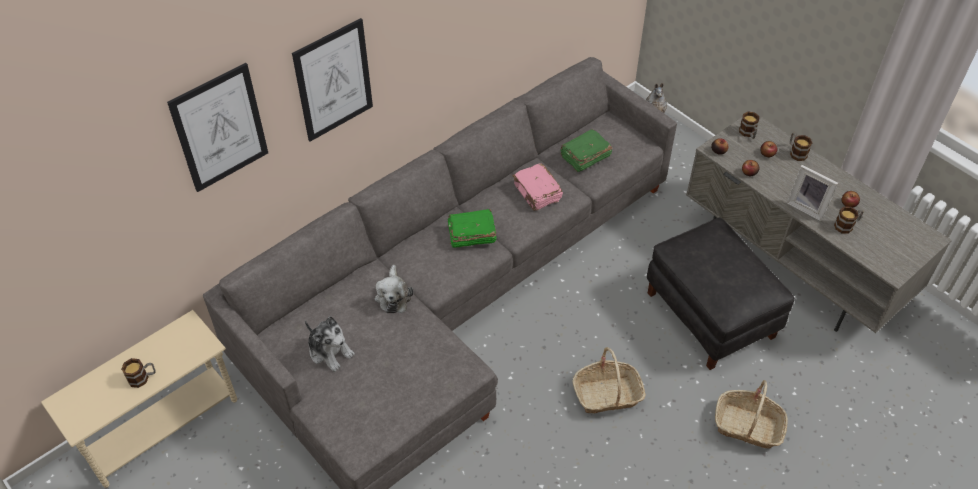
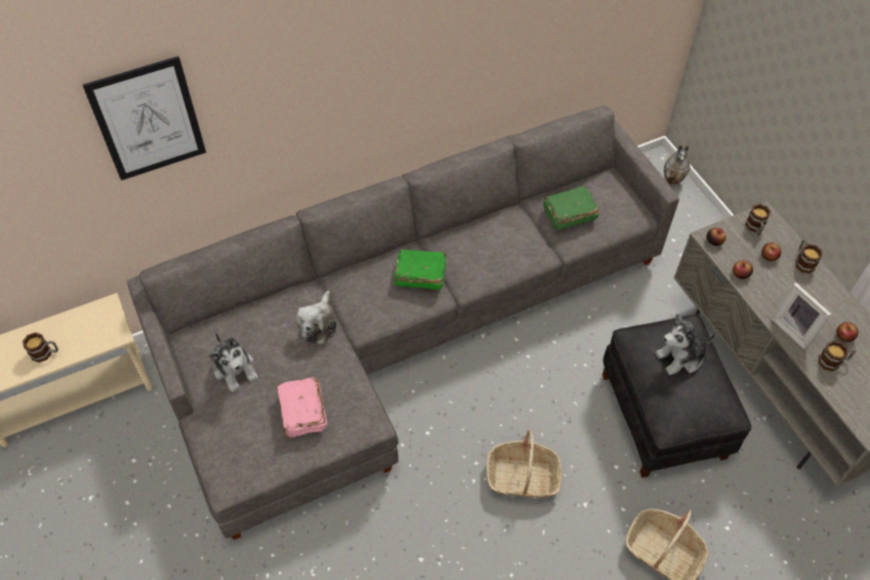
camera: 15 degrees right, 5 degrees up
(333, 80) = (287, 88): picture -> none
(537, 193) = (504, 244): pink book -> pink book (302, 413)
(719, 254) = (681, 357): none -> plush toy

